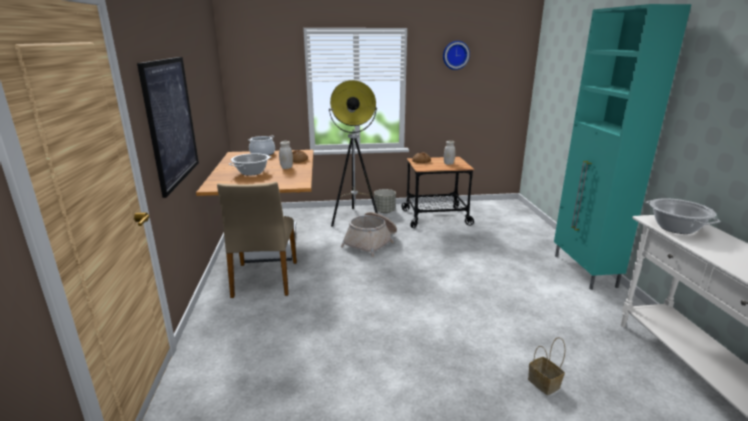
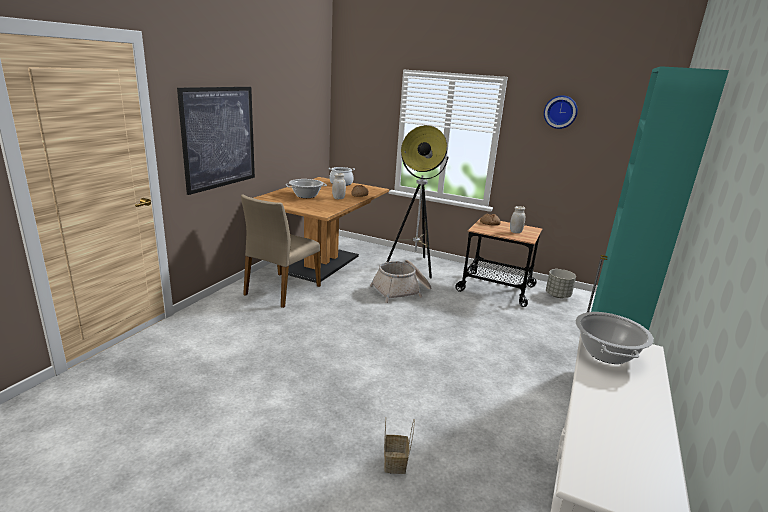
camera: 30 degrees right, 0 degrees up
(384, 211) = (451, 268): grey planter -> grey planter (558, 295)

